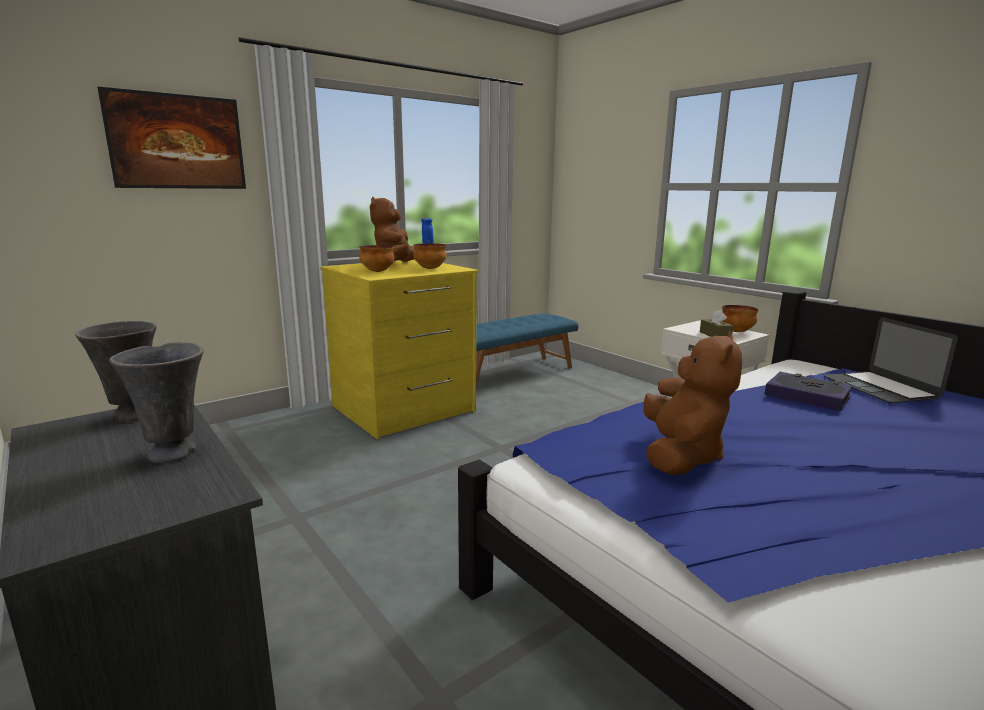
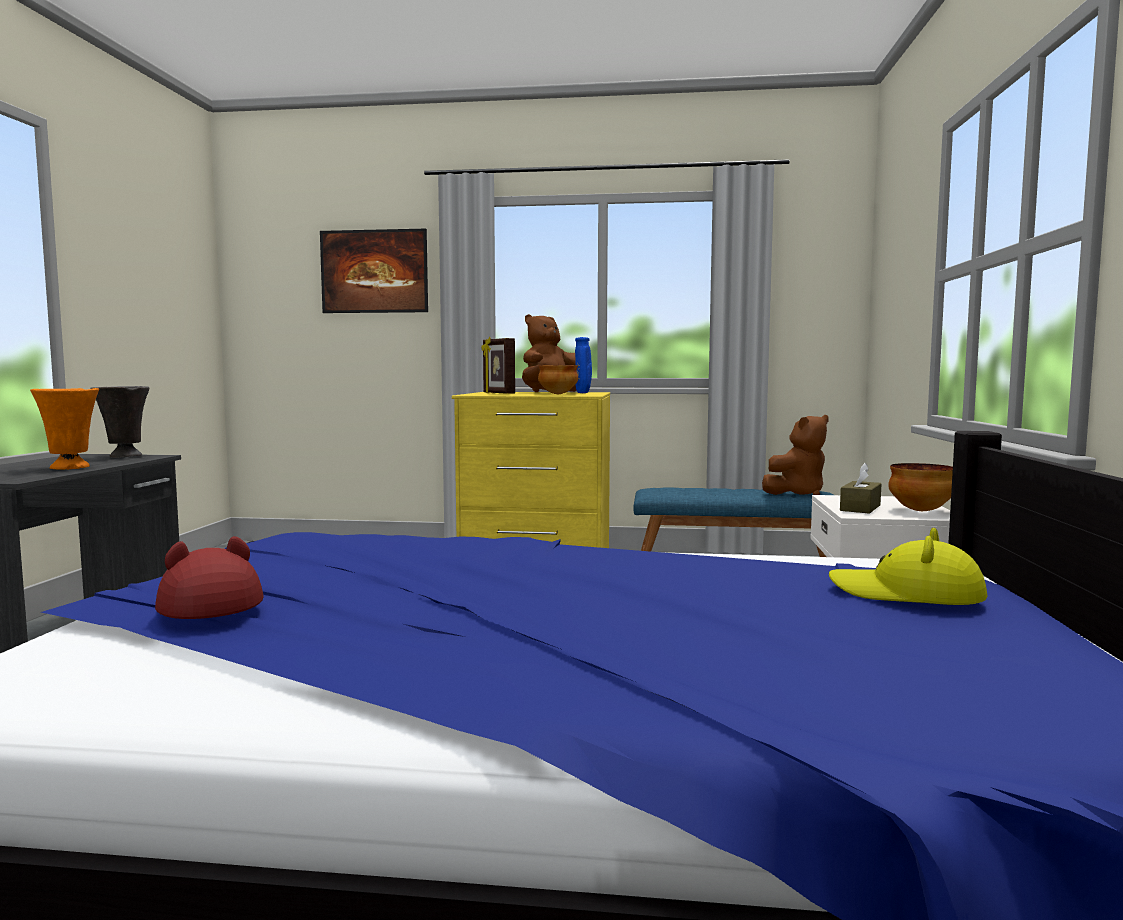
camera: 45 degrees right, 10 degrees down
(175, 453) = (71, 468): grey vase -> orange vase
(378, 271) = (498, 393): bowl -> picture frame
(681, 455) = (359, 561): brown plush toy -> brown plush toy (797, 494)
(783, 529) = (208, 603): none -> red hat
(807, 396) = (729, 573): book -> none
(880, 387) = (906, 594): laptop -> yellow hat

